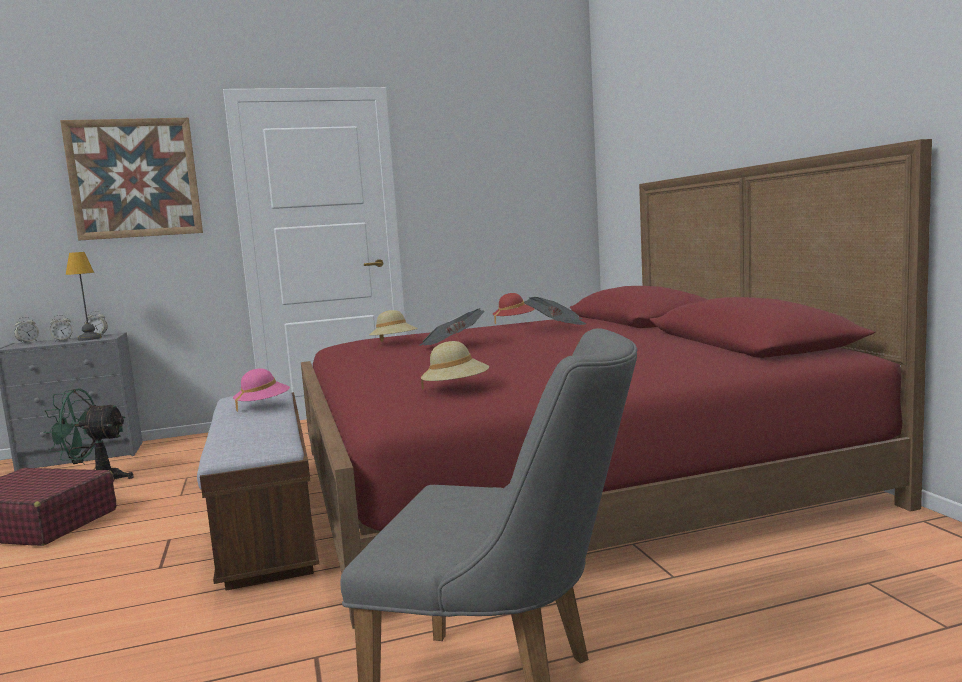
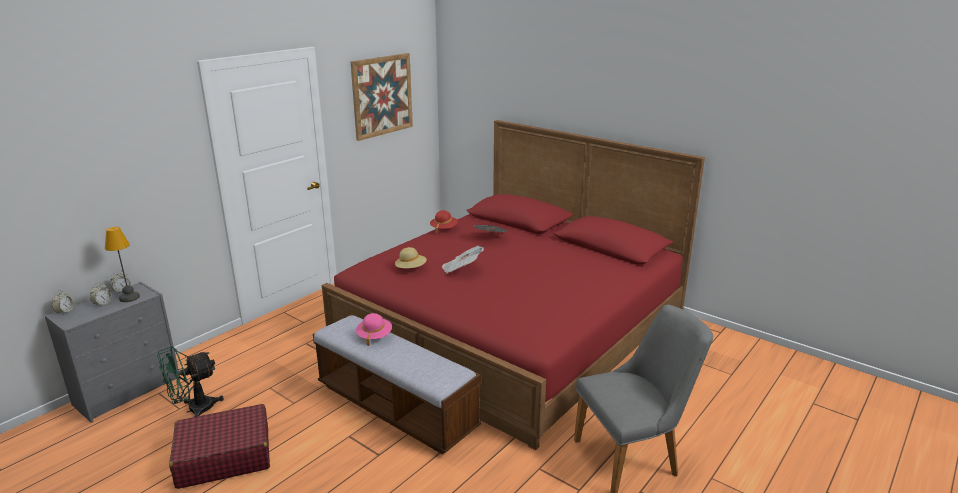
camera: 35 degrees left, 15 degrees up
(134, 178) = (133, 149): picture -> picture (382, 95)
(456, 389) = (542, 318): beige hat -> none

